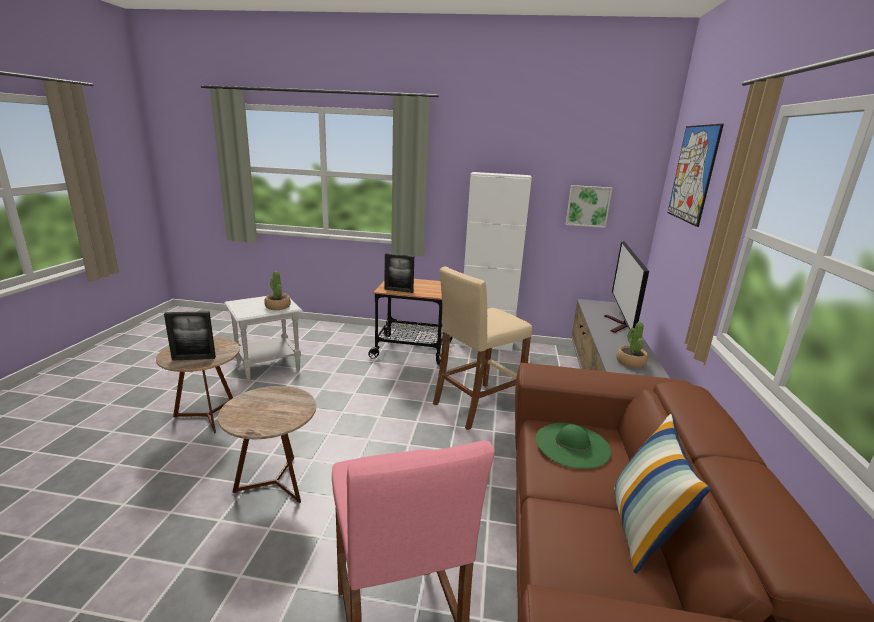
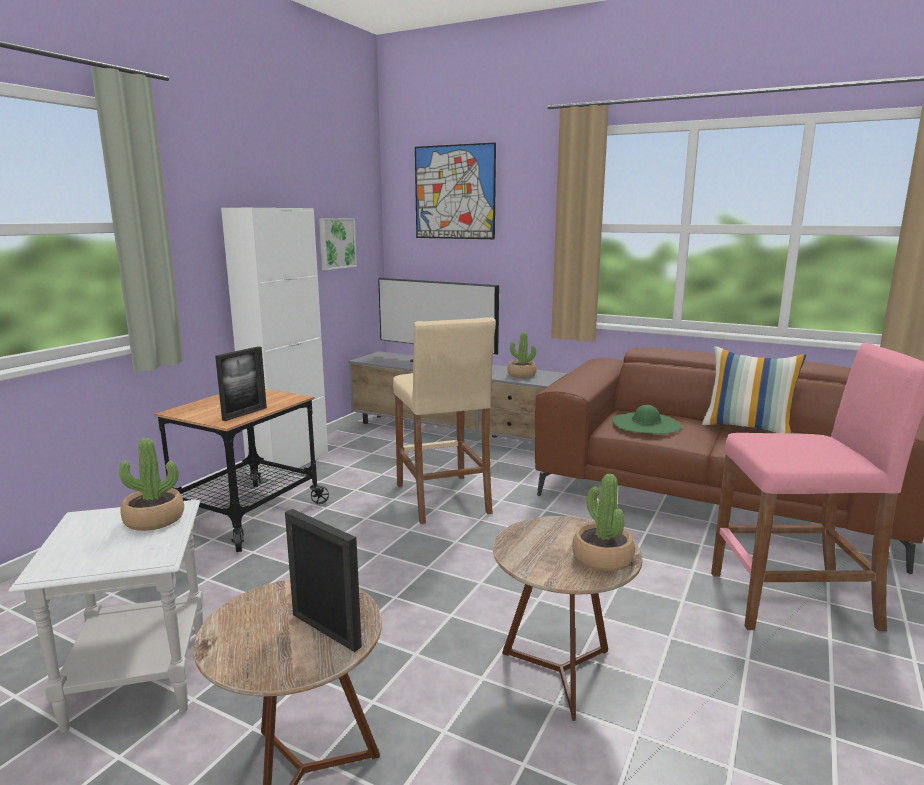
camera: 70 degrees left, 5 degrees down
(194, 358) = (326, 630): picture frame -> picture frame turned 60 degrees counterclockwise
(254, 421) = (602, 558): none -> potted plant

